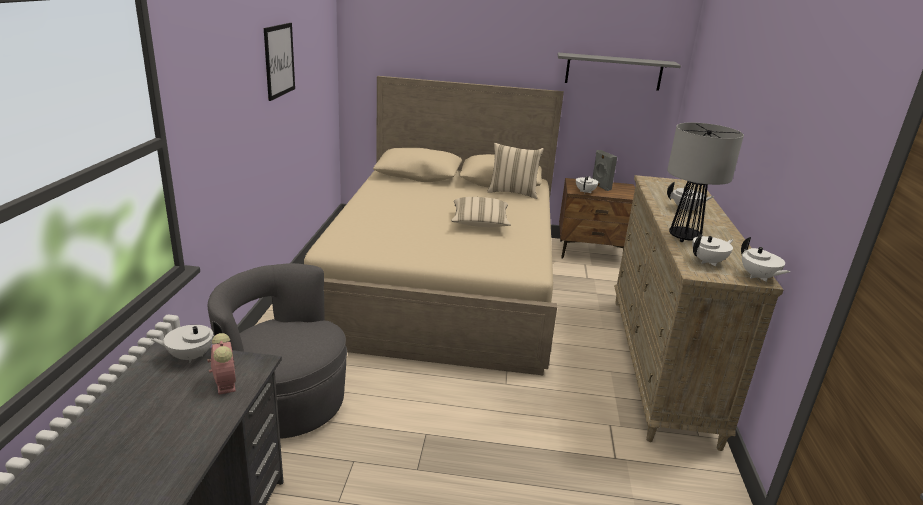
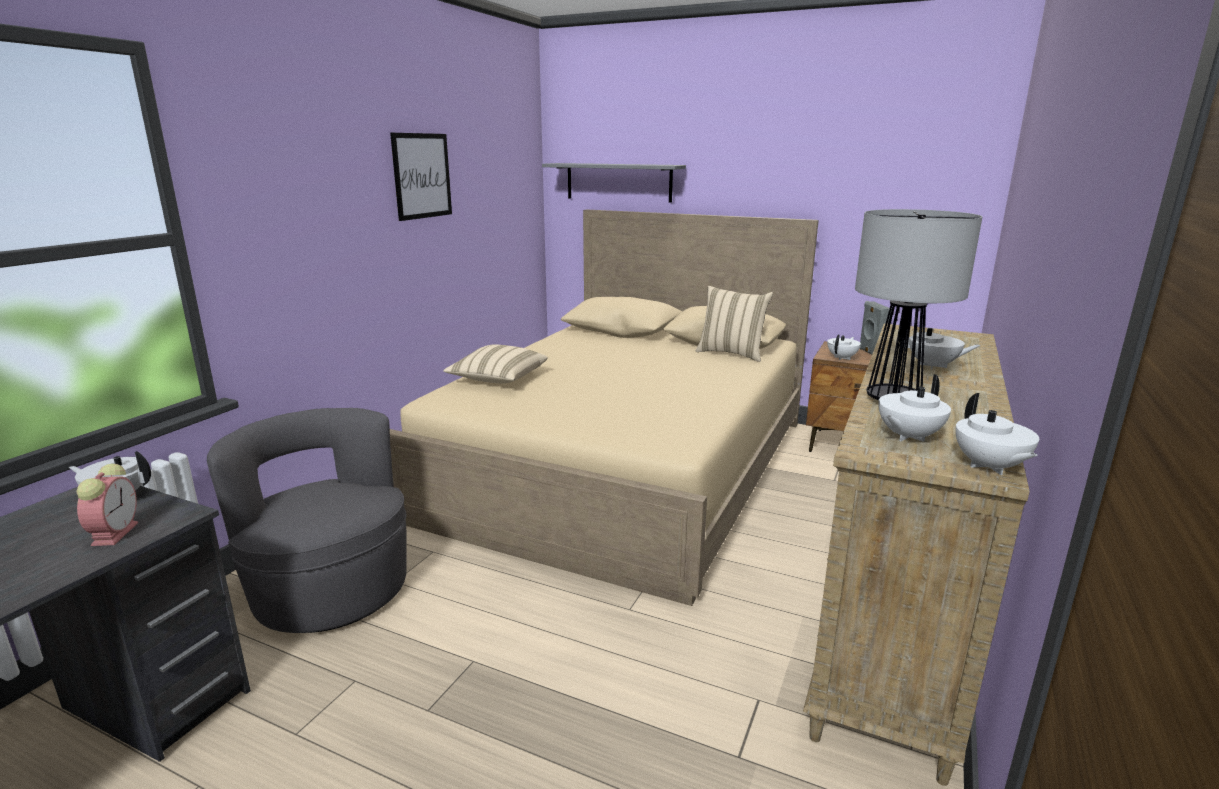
camera: 20 degrees right, 5 degrees down
(479, 223) = (654, 385): beige pillow -> beige pillow (497, 379)
(613, 71) = (892, 190): grey shelf -> grey shelf (618, 182)
(708, 262) = (907, 436): white teapot -> white teapot turned 150 degrees clockwise

